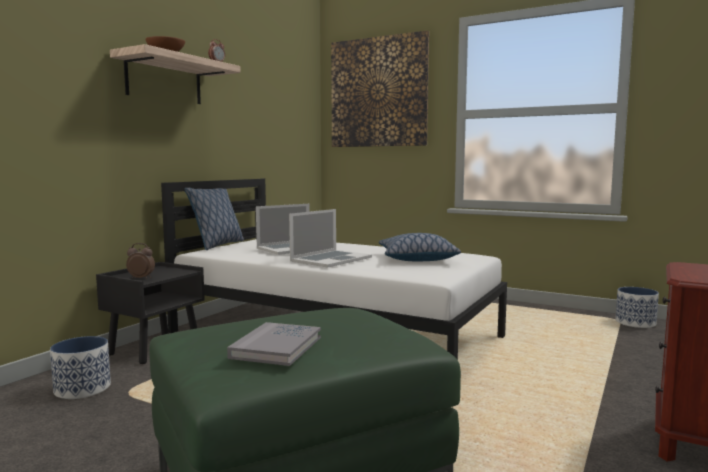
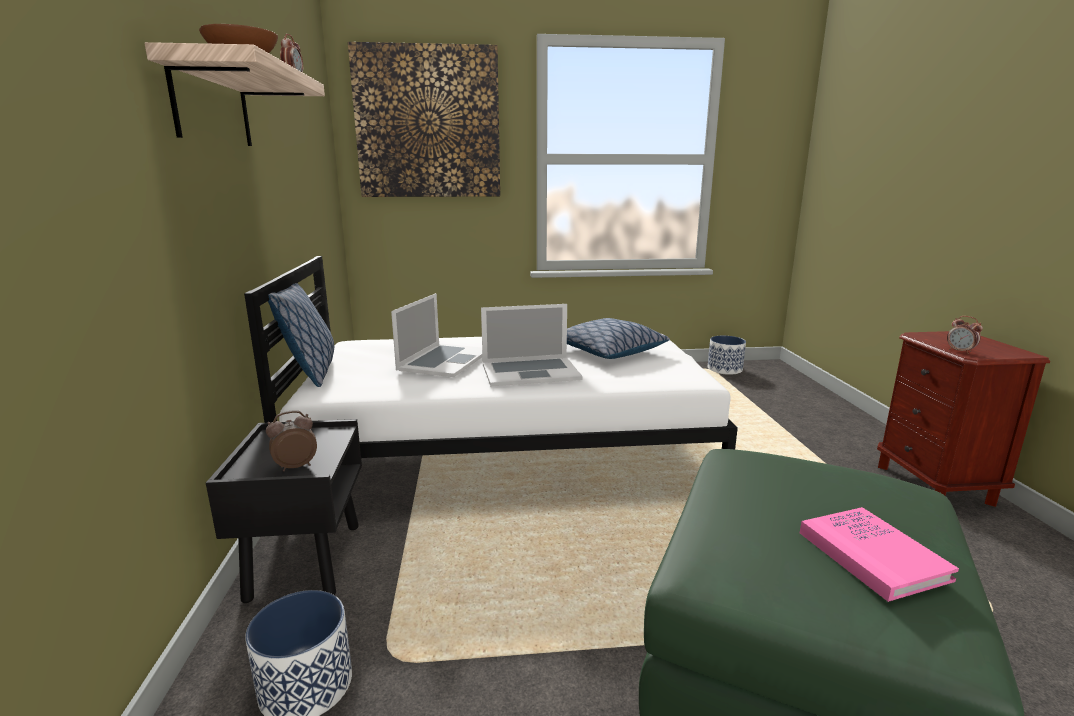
camera: 35 degrees left, 10 degrees up
(276, 347) = (872, 556): grey book -> pink book
(331, 259) = (530, 371): laptop -> laptop turned 75 degrees clockwise
(683, 275) = (960, 351): none -> alarm clock

